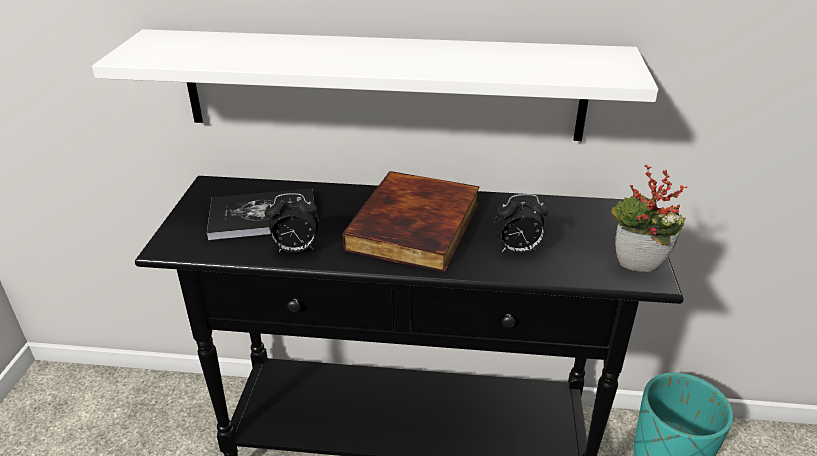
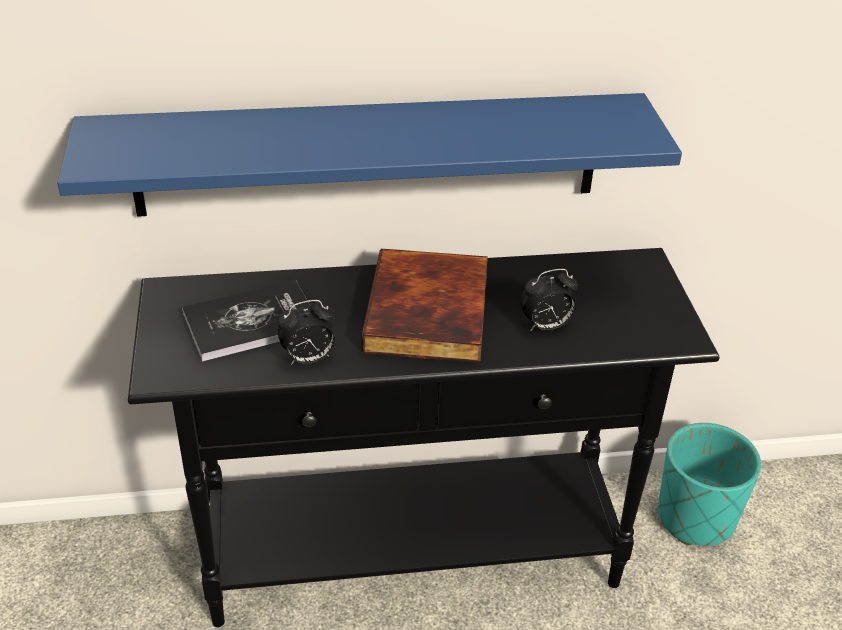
camera: 15 degrees left, 5 degrees up
(382, 85) = (368, 154): white shelf -> blue shelf
(636, 269) = (668, 331): potted plant -> none

